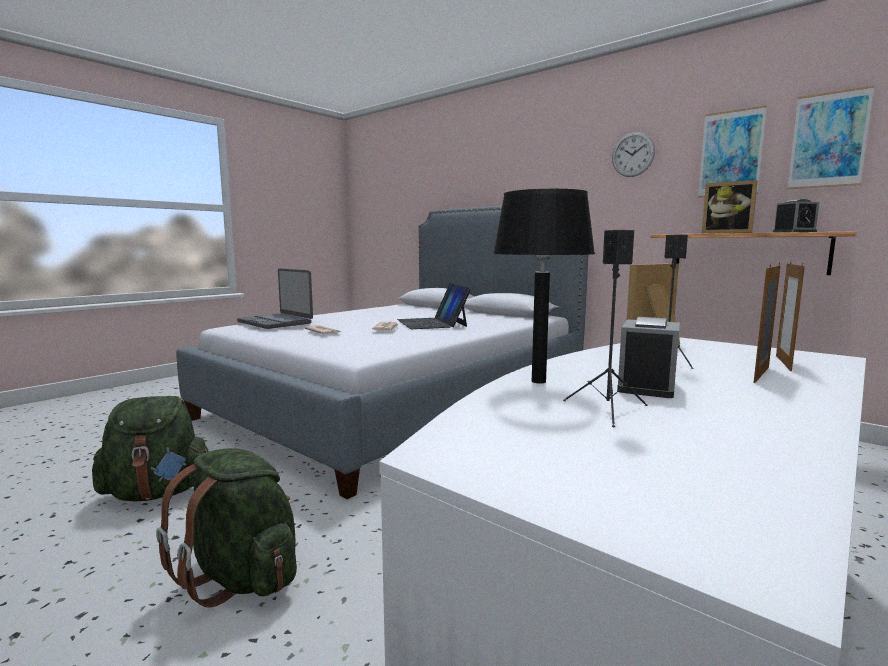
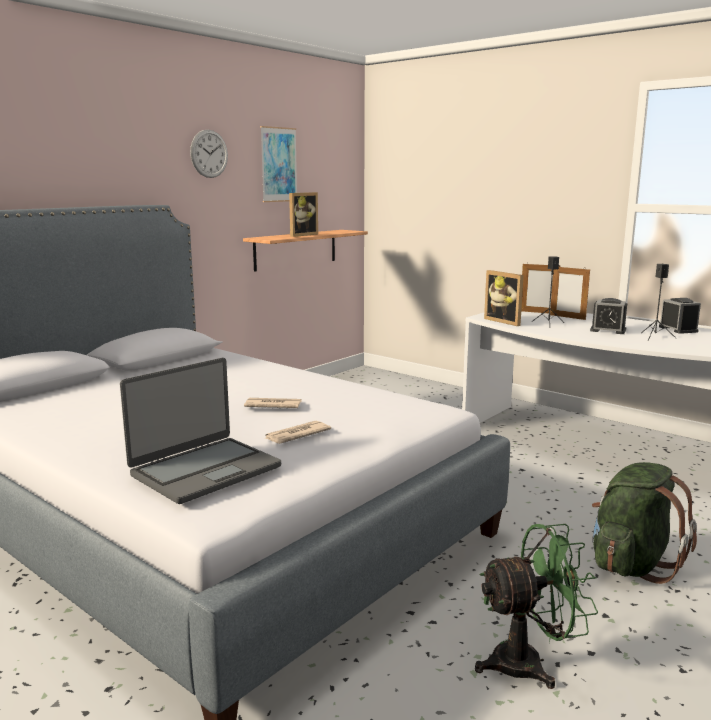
camera: 90 degrees left, 5 degrees up
(158, 493) = (529, 663): green backpack -> green fan
(432, 323) = (236, 387): laptop -> none
(539, 381) = (617, 341): black table lamp -> none
(794, 232) = (330, 232): alarm clock -> alarm clock (678, 329)
(828, 140) = (325, 163): picture -> none

